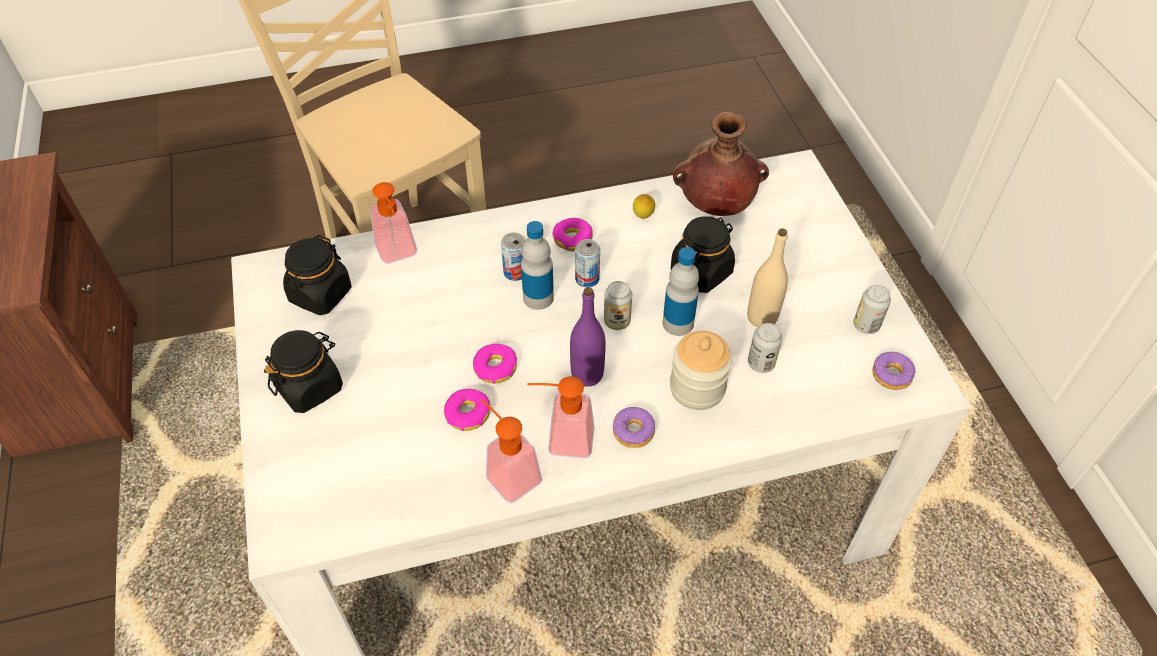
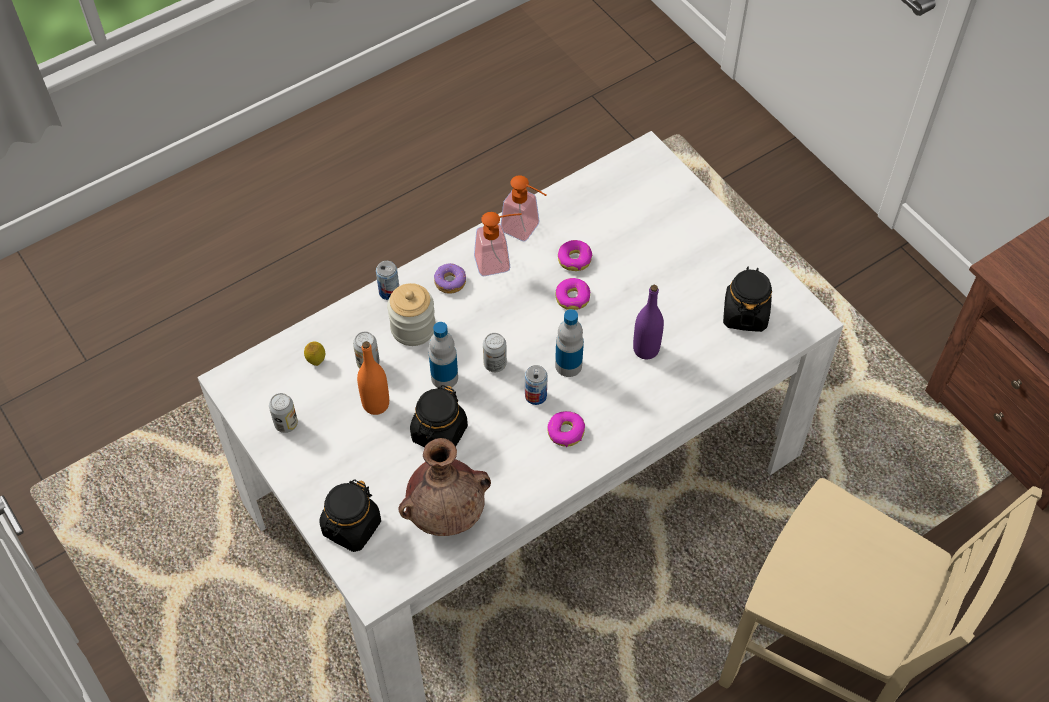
camera: 160 degrees right, 5 degrees up
(310, 387) = (699, 244): black jar -> black jar (351, 527)
(398, 254) = (707, 369): soap dispenser -> none
(515, 272) = (599, 383): can -> can (389, 292)
(587, 374) = (500, 313): purple bottle -> purple bottle (646, 349)
(643, 217) = (511, 477): lemon -> lemon (316, 361)
(762, 317) = (376, 404): beige bottle -> orange bottle
(891, 375) = (261, 384): donut -> none

